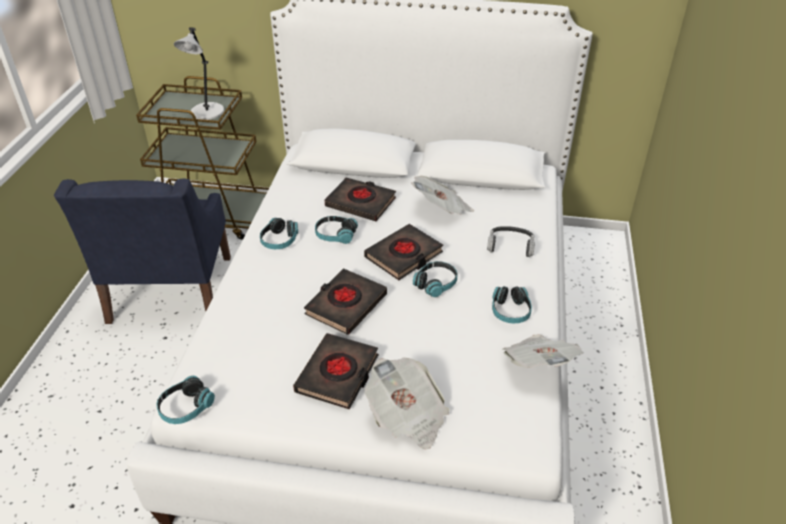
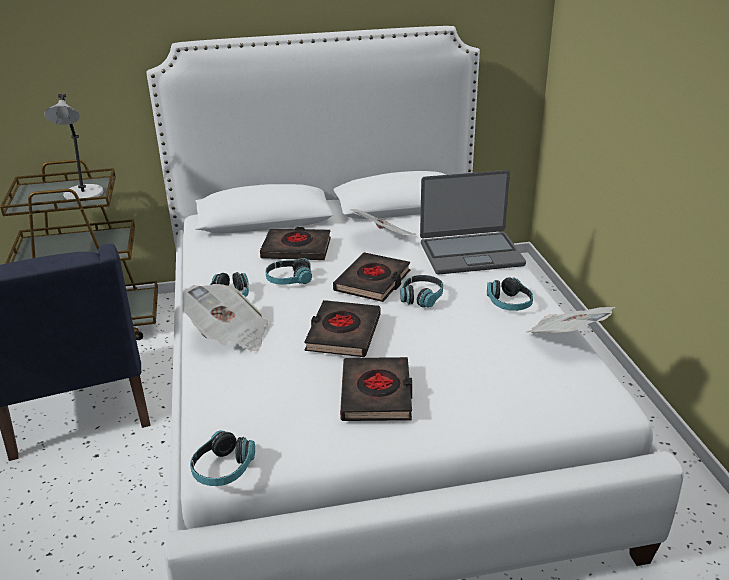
camera: 20 degrees left, 10 degrees down
(407, 416) = (474, 411): newspaper -> newspaper (230, 335)
(510, 246) = (470, 254): headphones -> laptop

